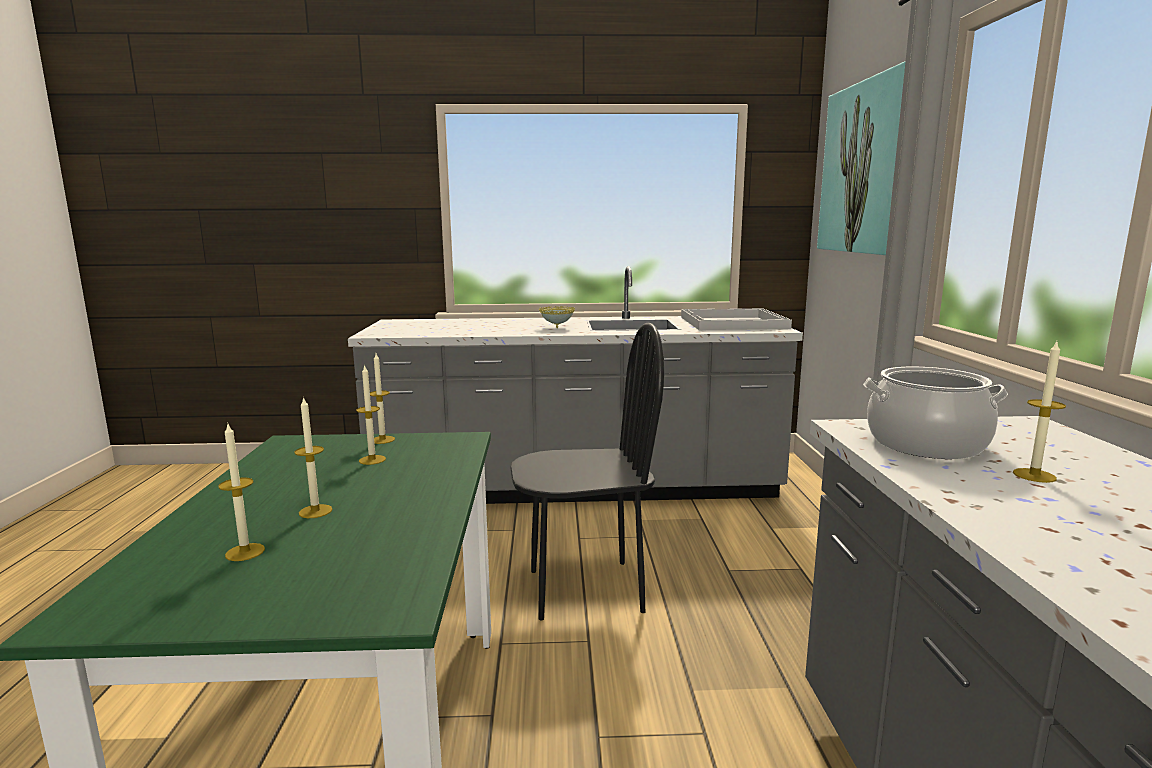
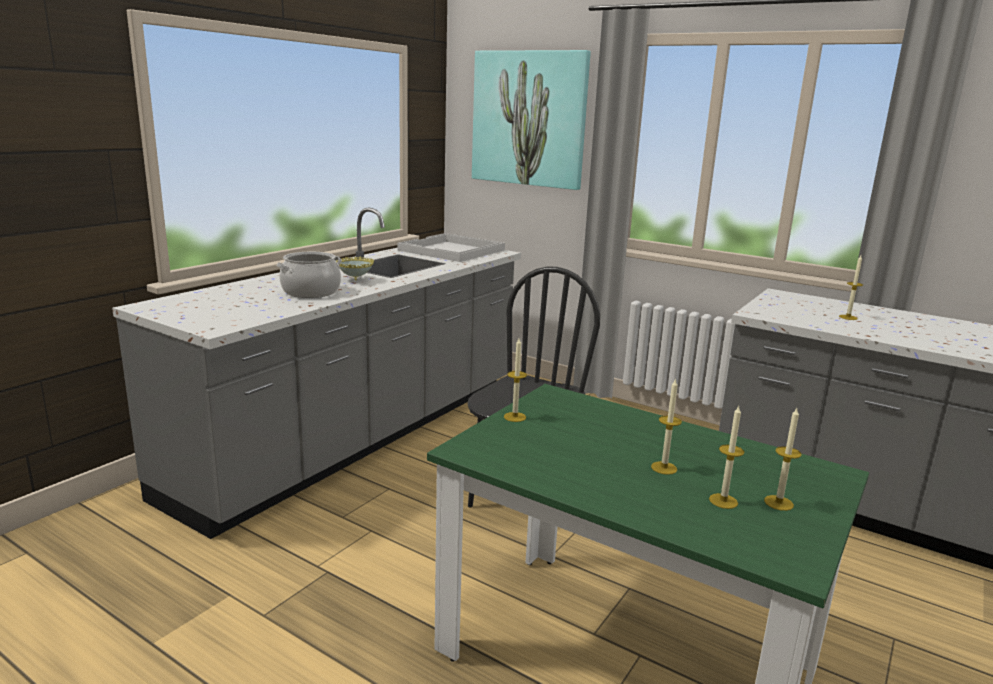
camera: 55 degrees left, 5 degrees up
(372, 460) = (565, 430): candle -> candle (778, 503)
(926, 444) = (794, 314): cooking pot -> cooking pot (311, 292)

